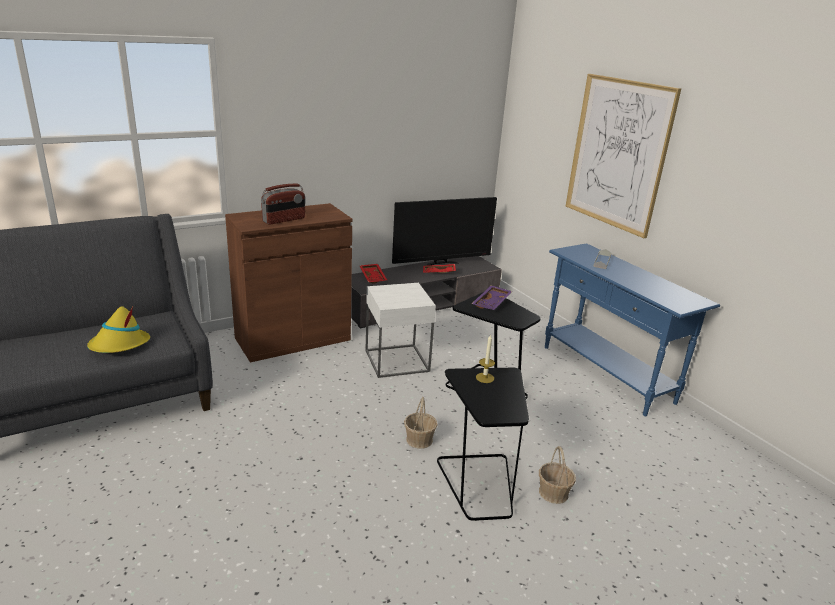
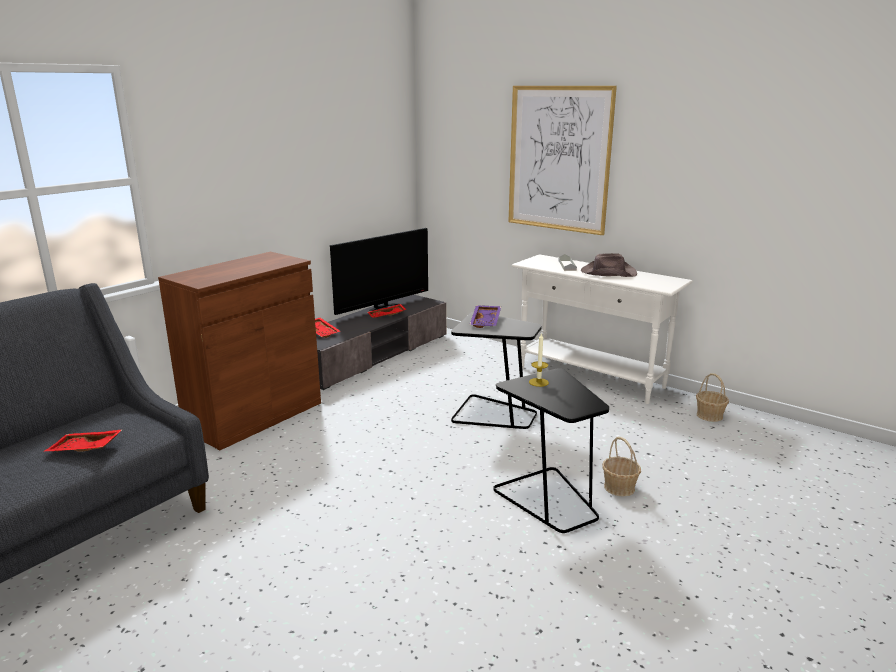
camera: 20 degrees left, 5 degrees down
(119, 345) = (84, 449): yellow hat -> red tray
(284, 220) = (236, 272): radio -> none
(397, 360) = (385, 411): white side table -> none
(419, 439) = (462, 476): basket -> basket (709, 415)
(606, 374) = (590, 377): blue console table -> white console table
(635, 278) = (607, 272): none -> brown hat

